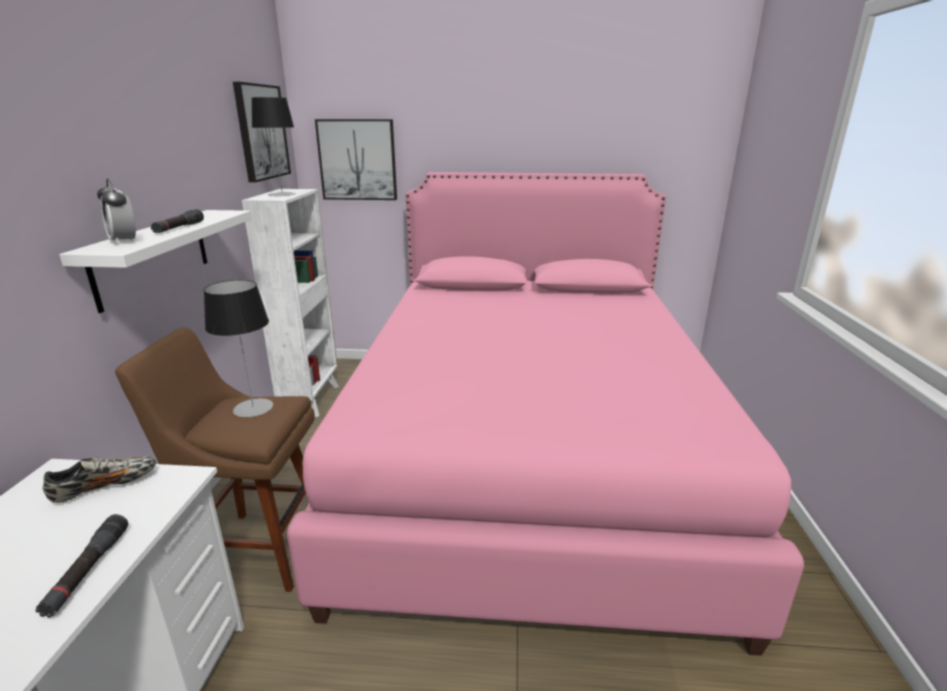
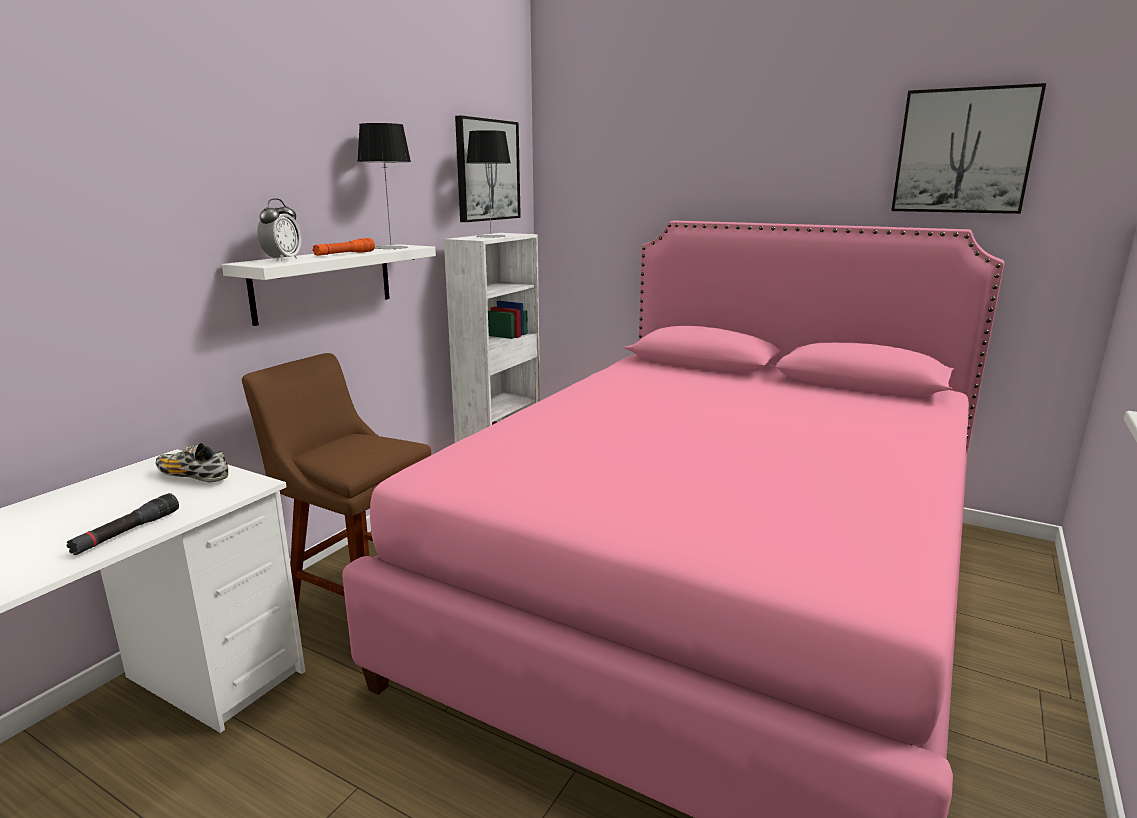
camera: 25 degrees right, 5 degrees down
(105, 487) = (193, 477): shoe -> shoe turned 150 degrees counterclockwise
(124, 241) = (282, 259): alarm clock -> alarm clock turned 150 degrees counterclockwise
(179, 228) = (344, 254): black flashlight -> orange flashlight
(253, 408) = (367, 444): table lamp -> table lamp (391, 248)
(357, 160) = (597, 205): picture -> picture (963, 151)

